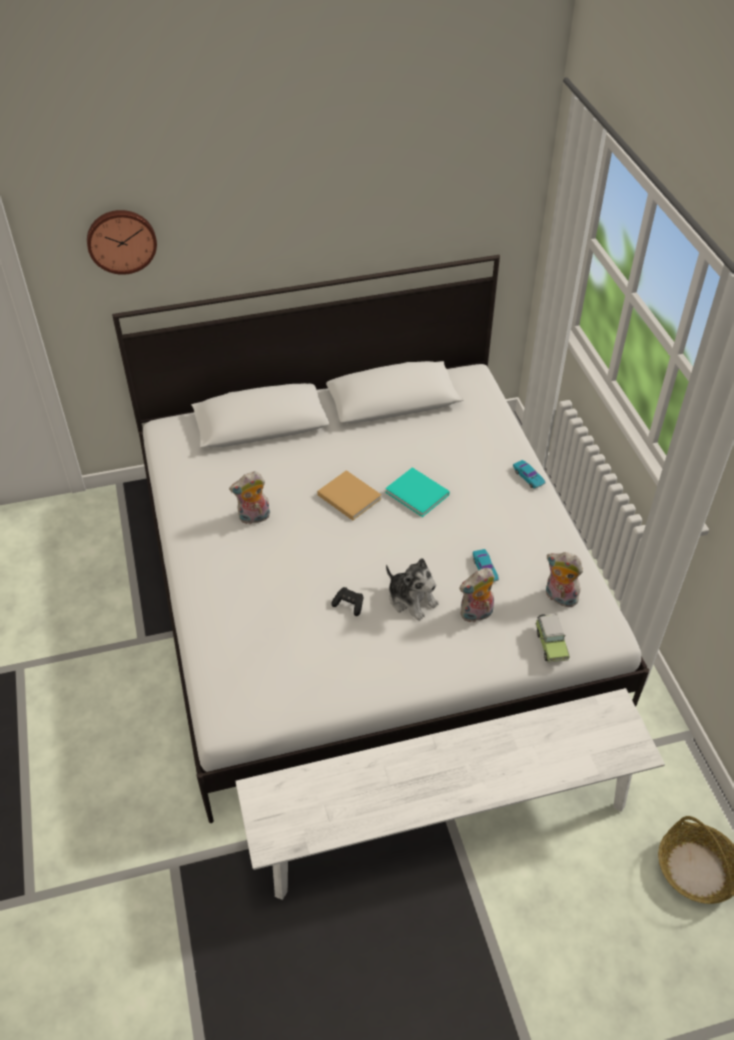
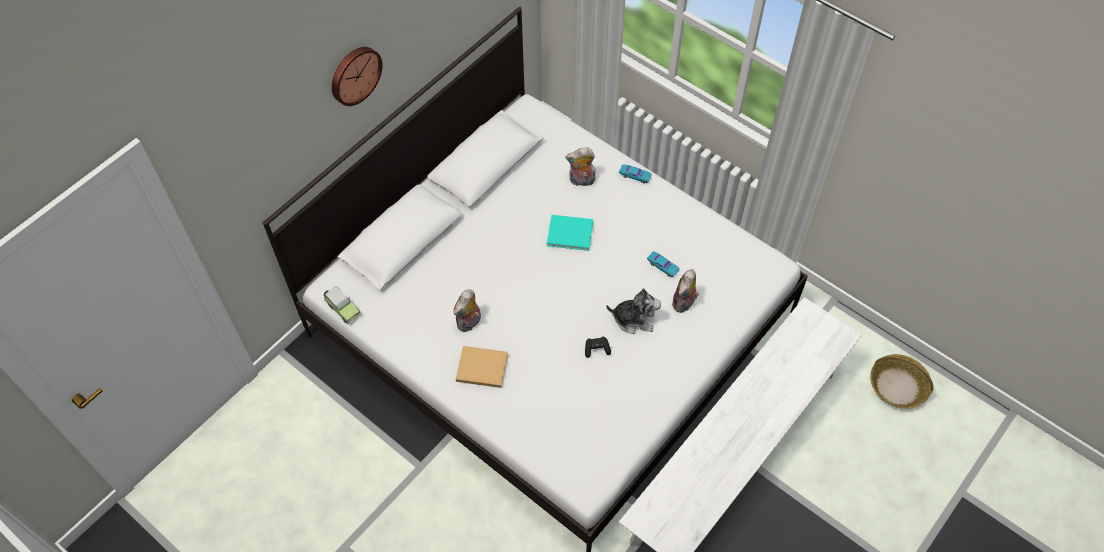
camera: 35 degrees left, 10 degrees up
(121, 240) = (257, 160): wall clock -> wall clock (354, 74)
(348, 496) = (523, 264): beige book -> beige book (480, 367)
(550, 644) = (746, 296): toy car -> toy car (342, 308)
(559, 598) = (726, 258): plush toy -> plush toy (581, 181)

